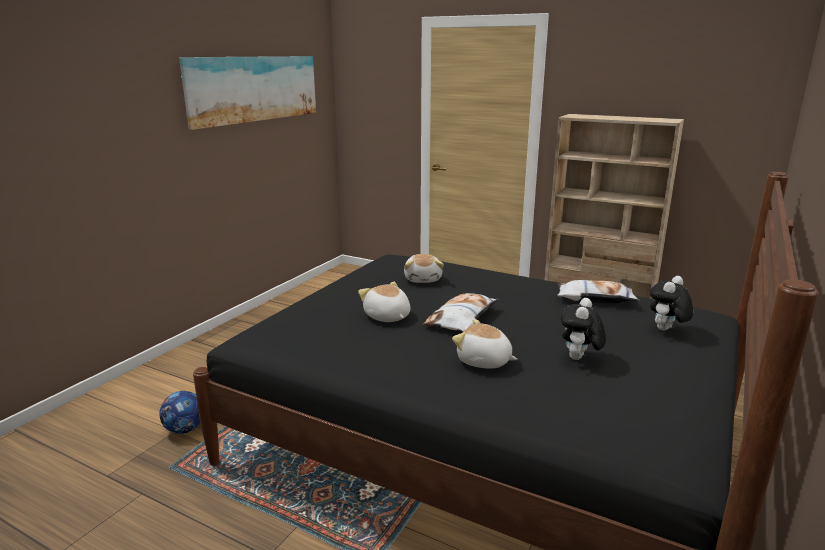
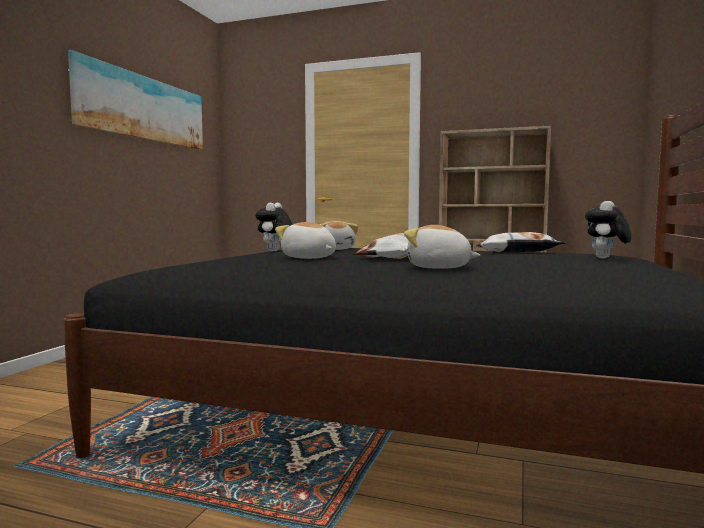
camera: 10 degrees left, 15 degrees down
(185, 429) = (41, 430): football -> none
(579, 359) = (540, 264): plush toy -> plush toy (275, 251)

